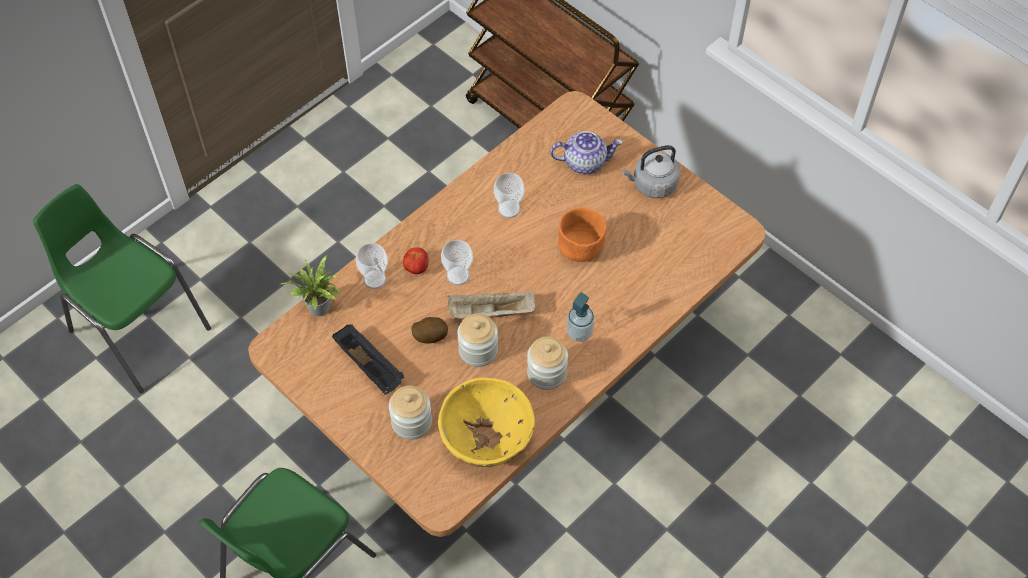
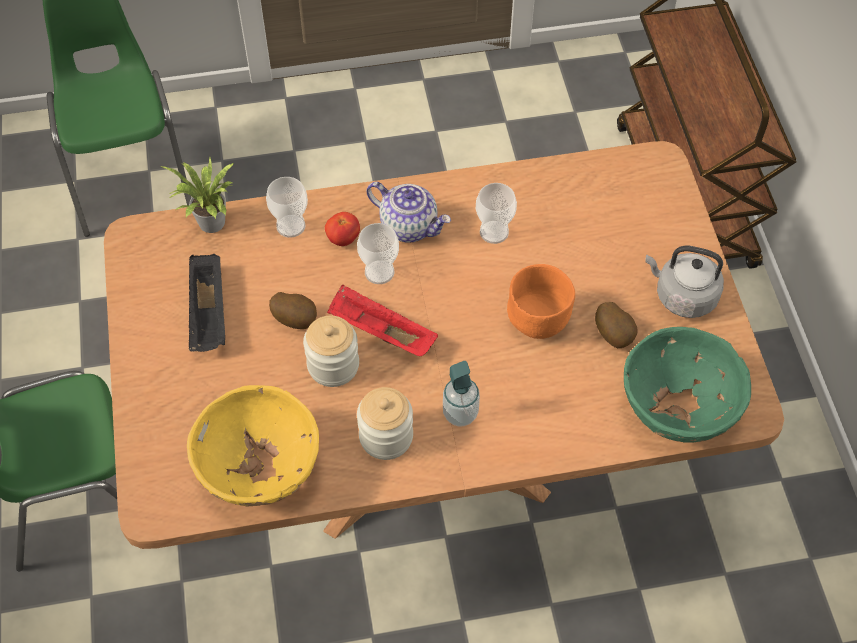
camera: 35 degrees right, 0 degrees up
(411, 422) = (200, 399): jar -> none
(490, 313) = (380, 332): beige tray -> red tray
(585, 162) = (623, 228): teapot -> teapot (409, 226)
(632, 231) = (614, 335): none -> potato
(701, 254) = (677, 409): none -> green bowl

